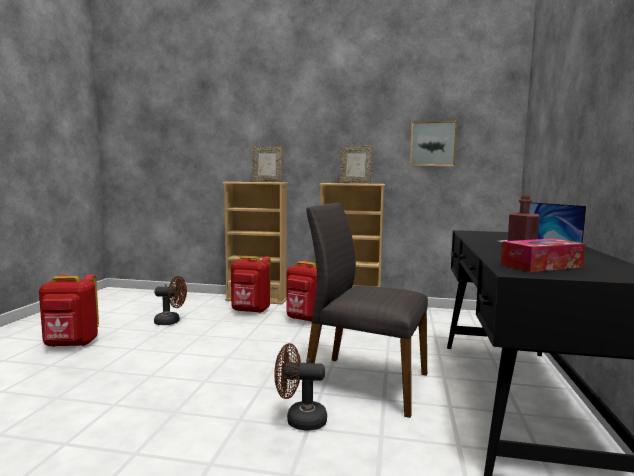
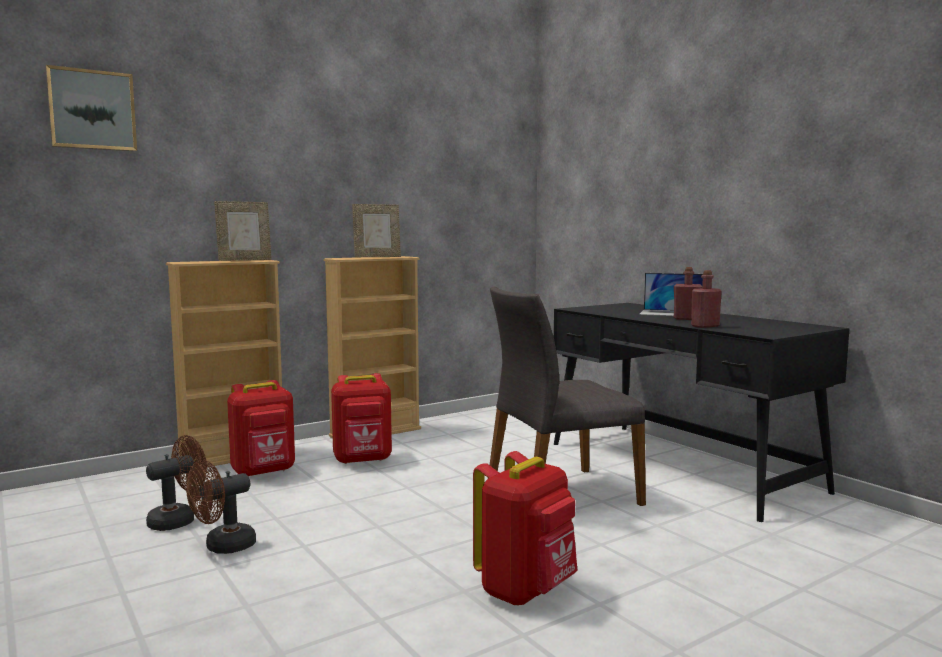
camera: 45 degrees left, 0 degrees up
(71, 344) = (87, 605): red backpack -> red backpack (526, 590)
(299, 420) = (582, 542): brown fan -> brown fan (223, 547)
(432, 144) = (452, 203): picture -> picture (92, 110)
(499, 256) = (705, 326): none -> red bottle
(541, 266) = (753, 328): tissue box -> none

